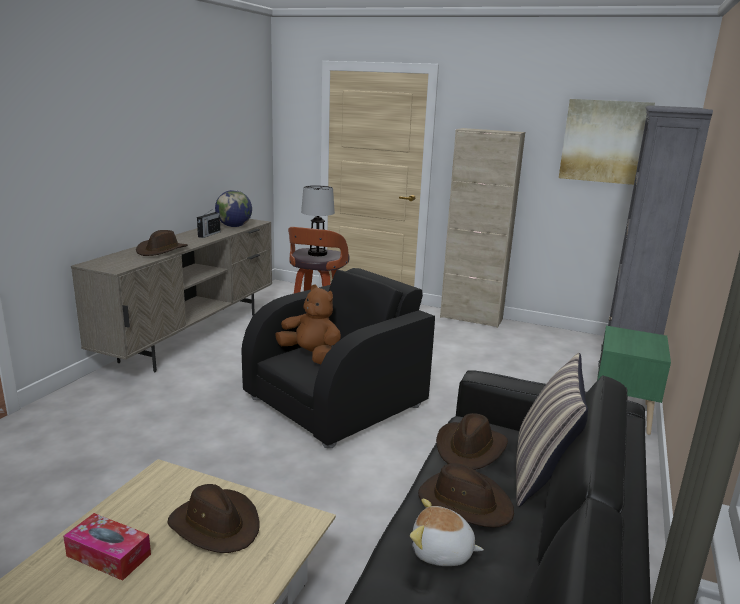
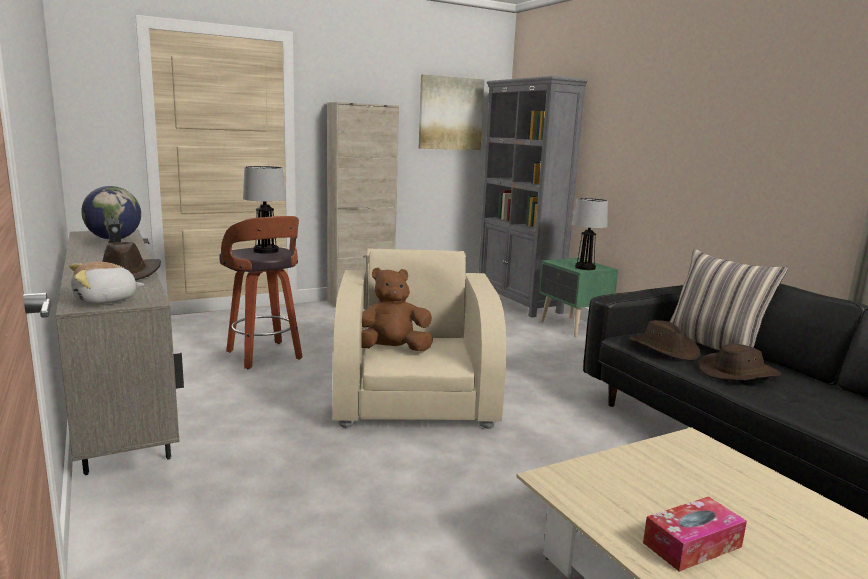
camera: 50 degrees left, 5 degrees down
(215, 525) = (673, 477): brown hat -> none
(337, 401) = (415, 395): black armchair -> beige armchair
(442, 552) = (797, 398): plush toy -> plush toy (106, 300)
(630, 347) = (585, 268): none -> table lamp

